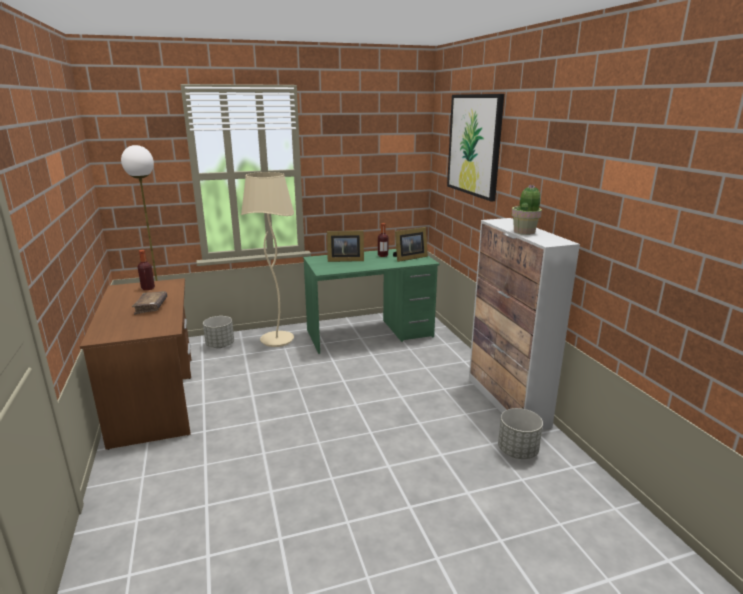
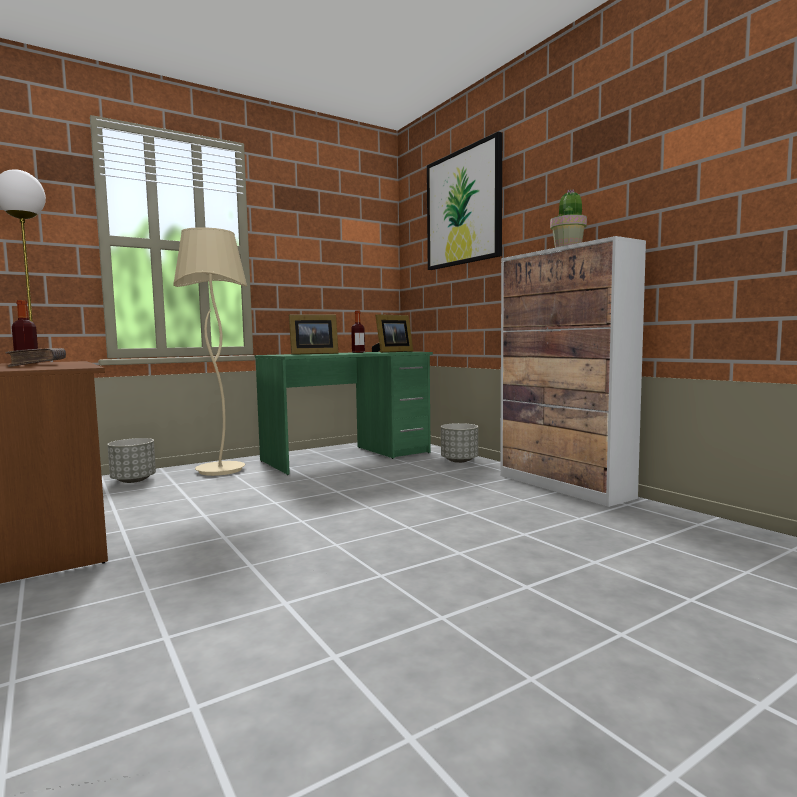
camera: 15 degrees left, 15 degrees down
(517, 451) = (618, 520): grey planter -> grey planter (459, 460)

